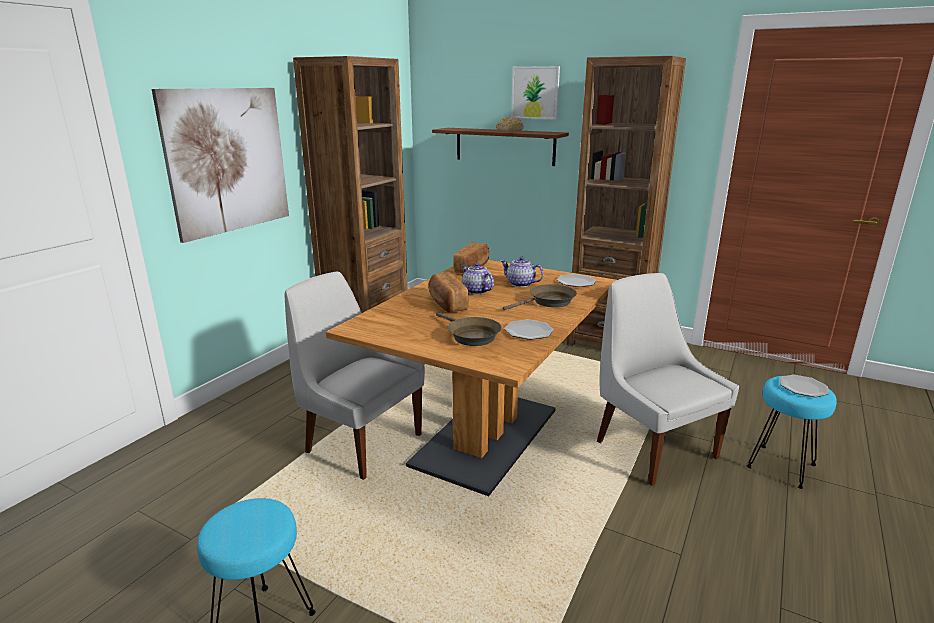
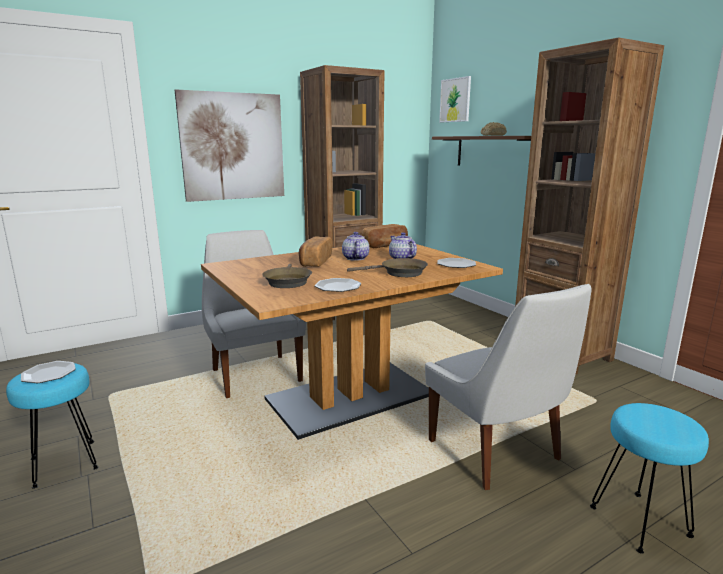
camera: 30 degrees right, 5 degrees down
(535, 93) = (521, 99): picture -> picture (455, 100)
(652, 447) = (497, 453): white chair -> white chair turned 150 degrees clockwise
(802, 387) = (662, 421): plate -> plate (48, 374)

